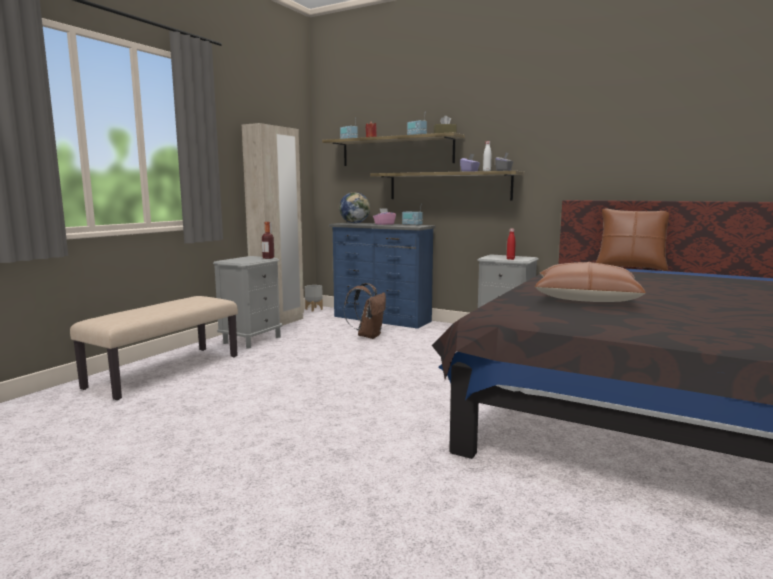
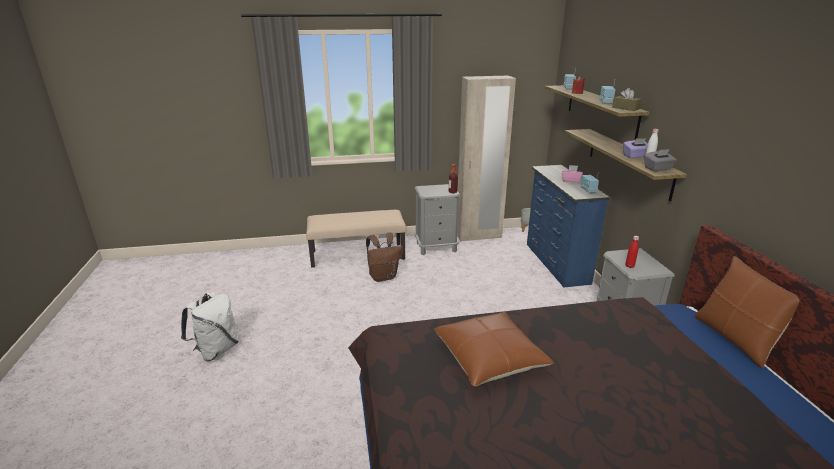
camera: 50 degrees right, 15 degrees up
(136, 530) = (216, 350): none -> white backpack
(355, 223) = (557, 169): globe -> none
(368, 336) = (511, 277): brown backpack -> brown backpack (383, 276)

